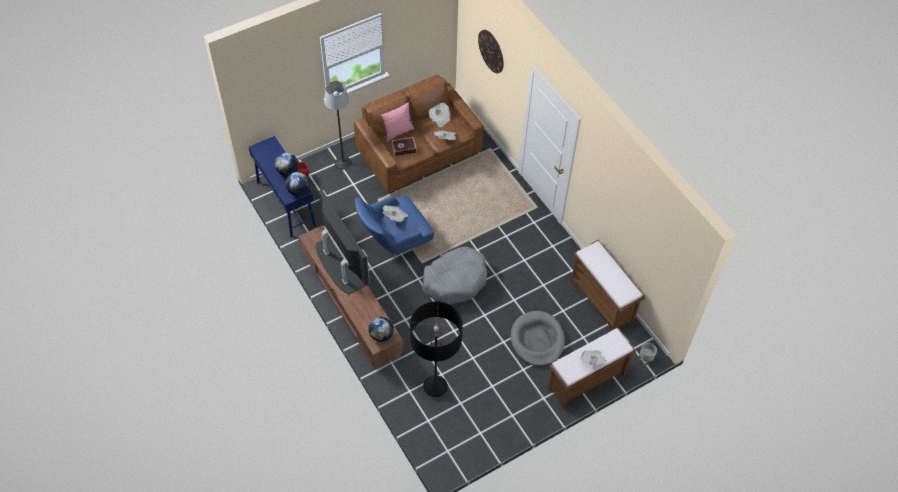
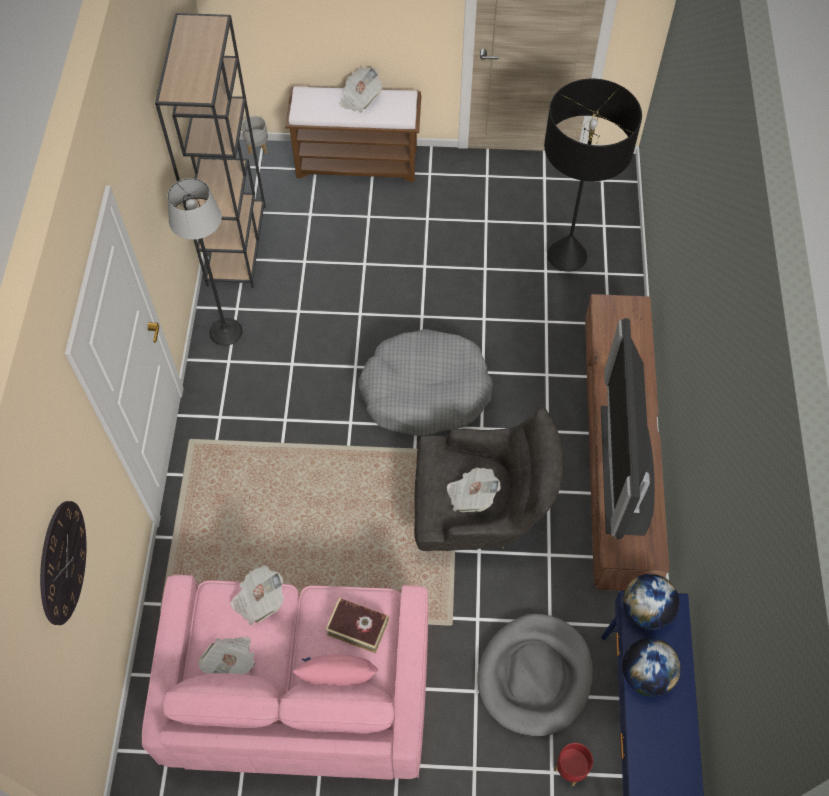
camera: 145 degrees left, 5 degrees up
(343, 163) = (465, 759): floor lamp -> floor lamp (225, 331)
(381, 335) = (621, 316): globe -> none
(394, 243) = (479, 515): blue armchair -> grey armchair
(418, 151) = (297, 691): brown sofa -> pink sofa
(537, 340) = (376, 243): grey dog bed -> grey dog bed (535, 676)
(602, 300) = (236, 244): brown bench -> bookcase

